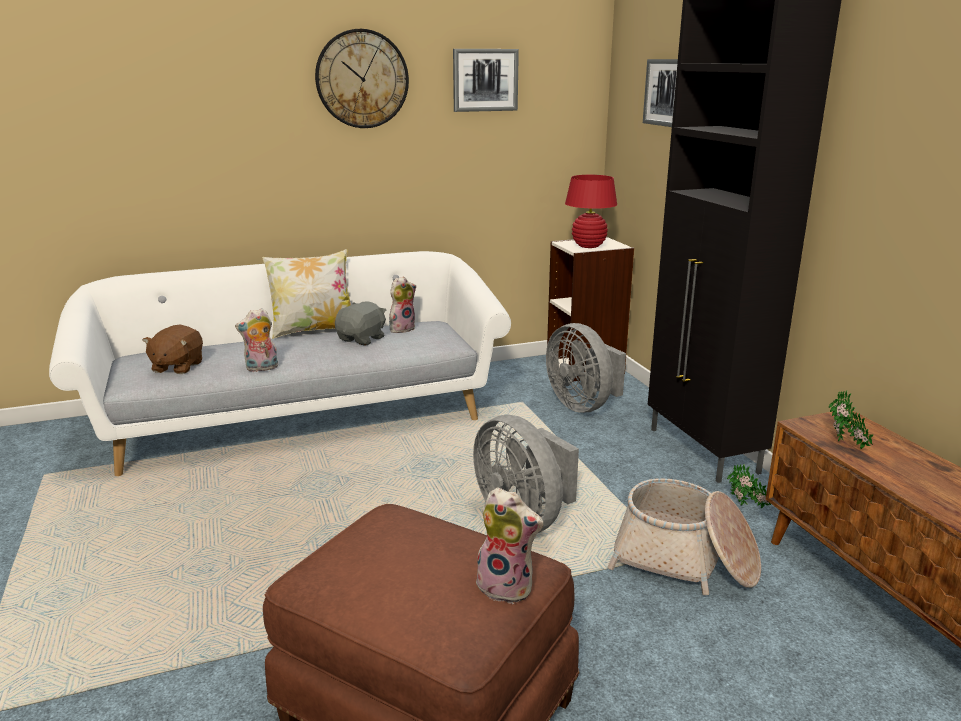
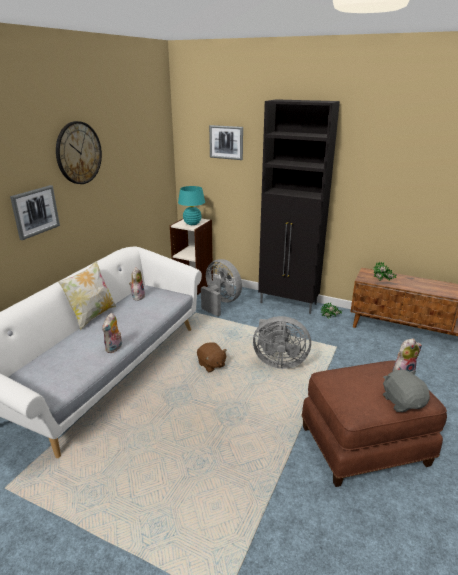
camera: 45 degrees left, 5 degrees up
(177, 367) = (61, 371): brown plush toy -> brown plush toy (211, 365)
(362, 339) = (132, 310): grey plush toy -> grey plush toy (402, 402)
(485, 80) = (130, 143): picture -> picture (35, 211)
(583, 405) = (220, 303): grey fan -> grey fan turned 150 degrees counterclockwise
(588, 246) = (192, 223): red table lamp -> turquoise table lamp
(685, 560) = (343, 347): basket -> none

